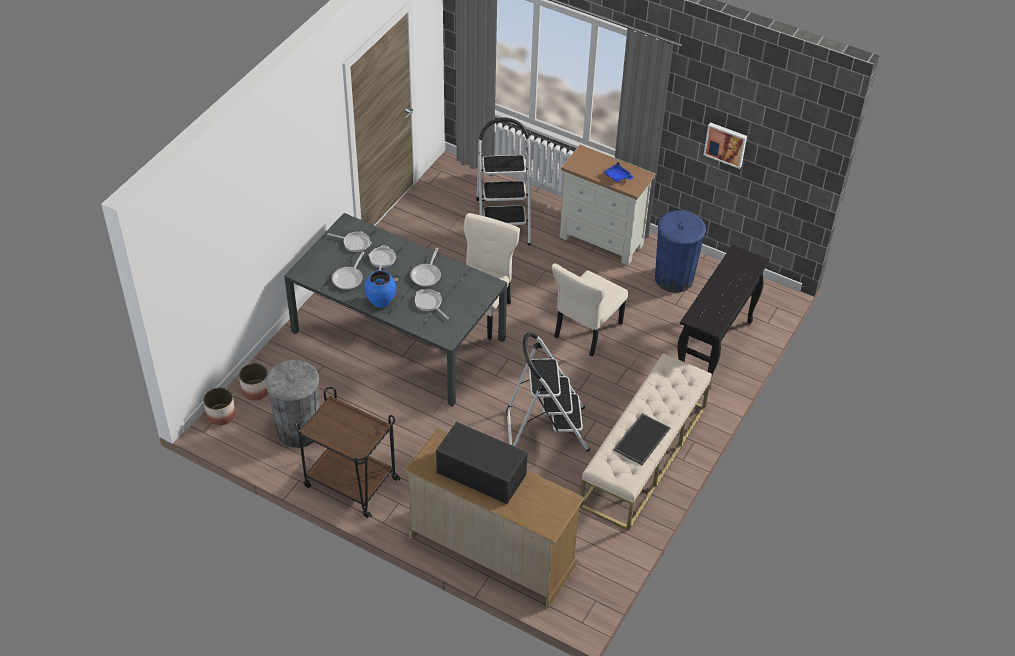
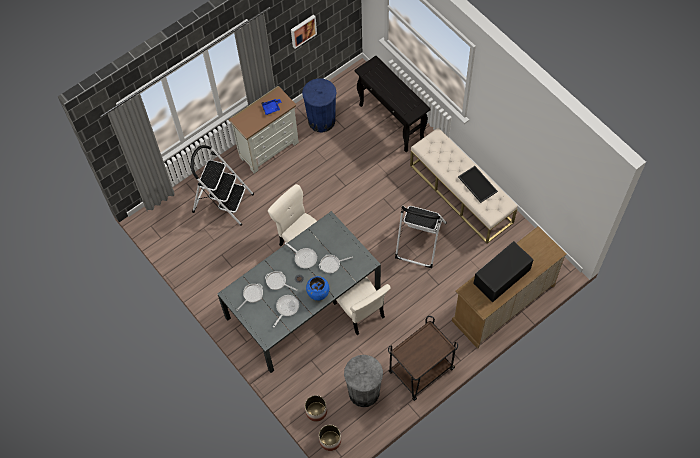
camera: 65 degrees left, 15 degrees up
(349, 278) = (286, 308): frying pan -> frying pan turned 105 degrees counterclockwise
(586, 331) = (346, 188): beige chair -> beige chair (360, 312)

